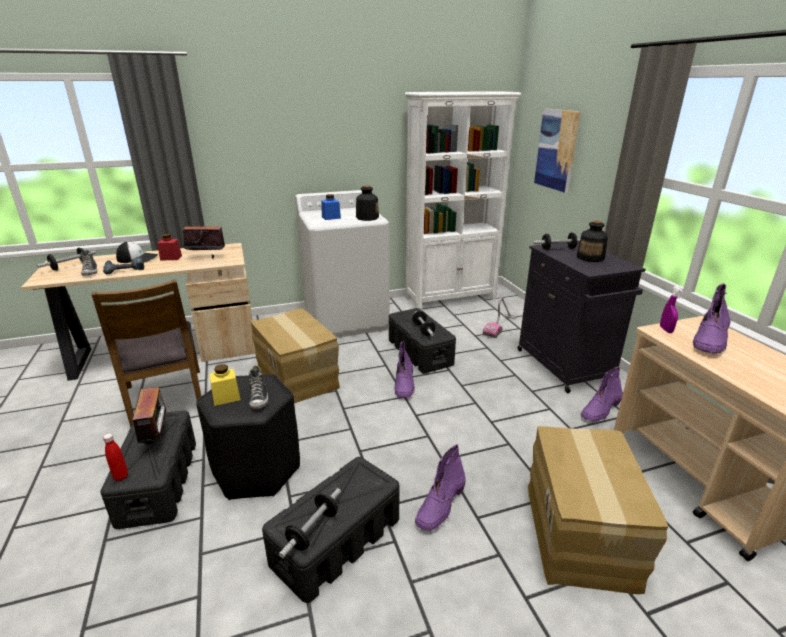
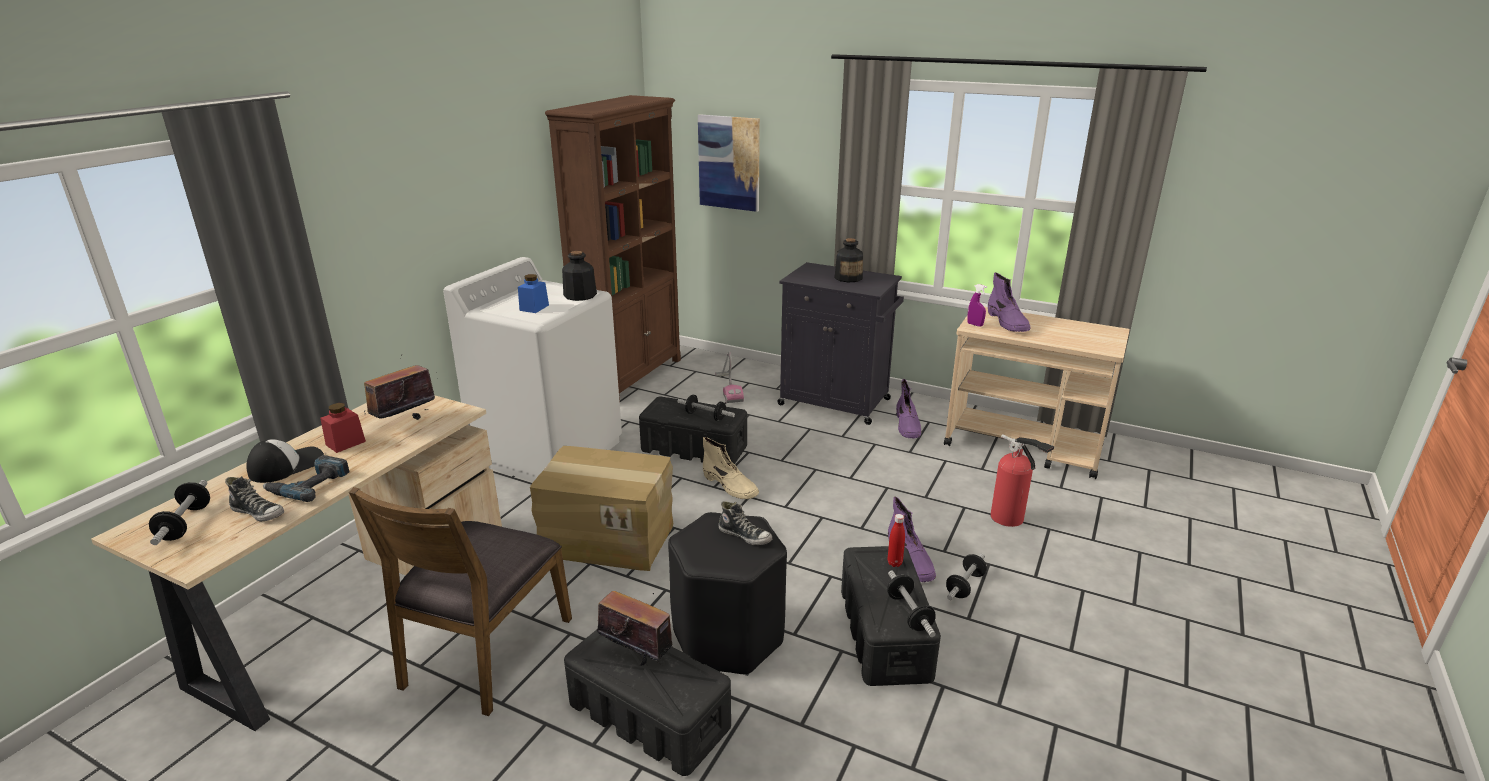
camera: 45 degrees left, 0 degrees up
(121, 477) = (678, 704): red bottle -> red bottle (894, 563)
(166, 400) = (485, 651): brown chair -> brown chair turned 90 degrees clockwise
(226, 397) = (714, 553): yellow jar -> none
(404, 384) = (730, 486): purple boot -> beige boot
(451, 298) = (631, 377): white bookcase -> brown bookcase
(558, 249) = (809, 277): dumbbell -> dumbbell (965, 585)
(581, 533) = (1010, 519): cardboard box -> fire extinguisher

